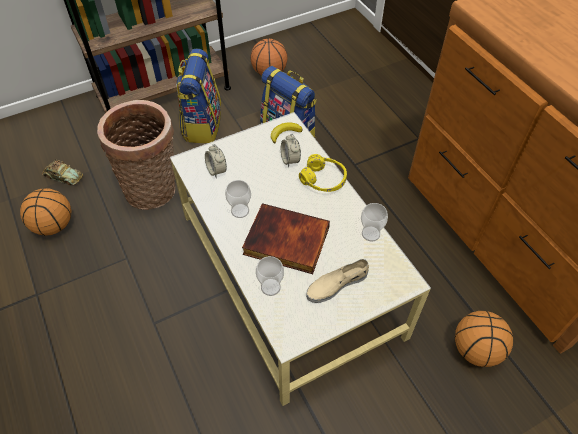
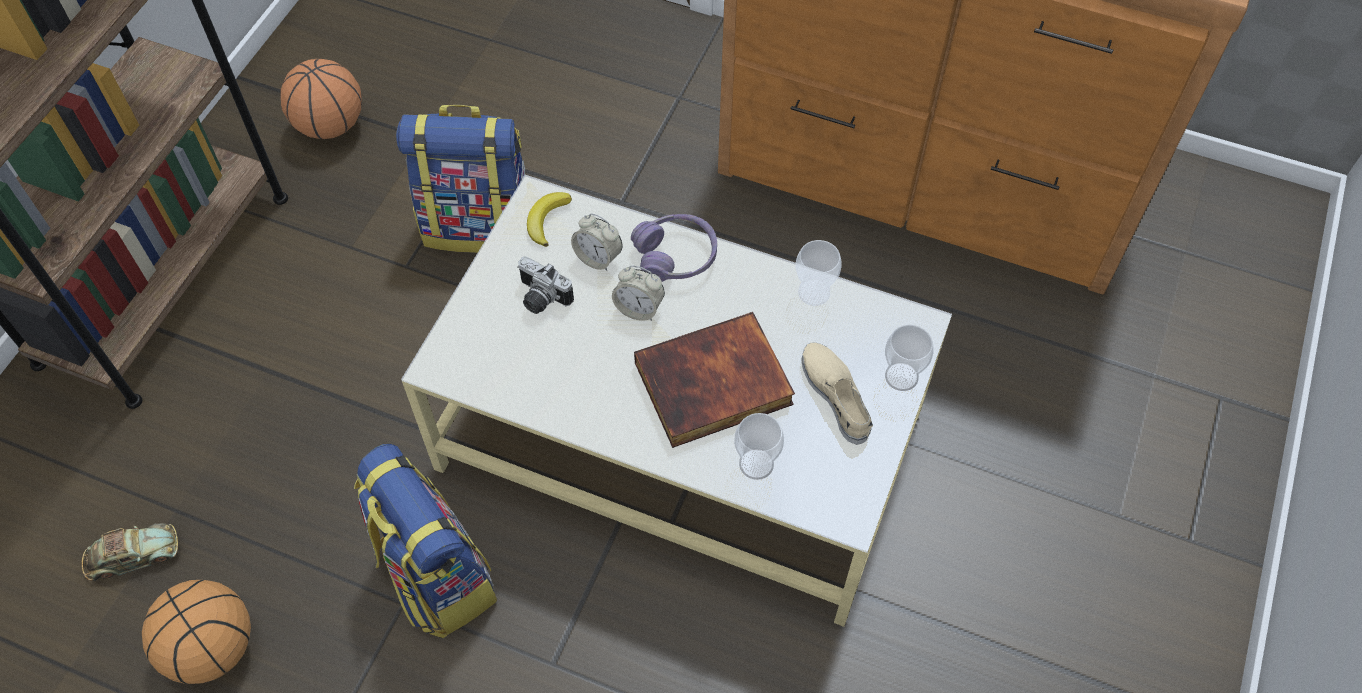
camera: 40 degrees left, 5 degrees up
(154, 190) = (333, 462): basket -> none
(202, 125) = (302, 295): backpack -> backpack (435, 576)
(216, 170) = (502, 349): alarm clock -> alarm clock (639, 308)
(240, 211) = (603, 387): cup -> cup (901, 376)
(251, 161) = (540, 298): none -> camera
(323, 179) = (675, 256): yellow headphones -> purple headphones
(336, 284) = (836, 395): beige shoe -> beige shoe turned 135 degrees clockwise
(475, 350) = (1009, 364): basketball -> none

